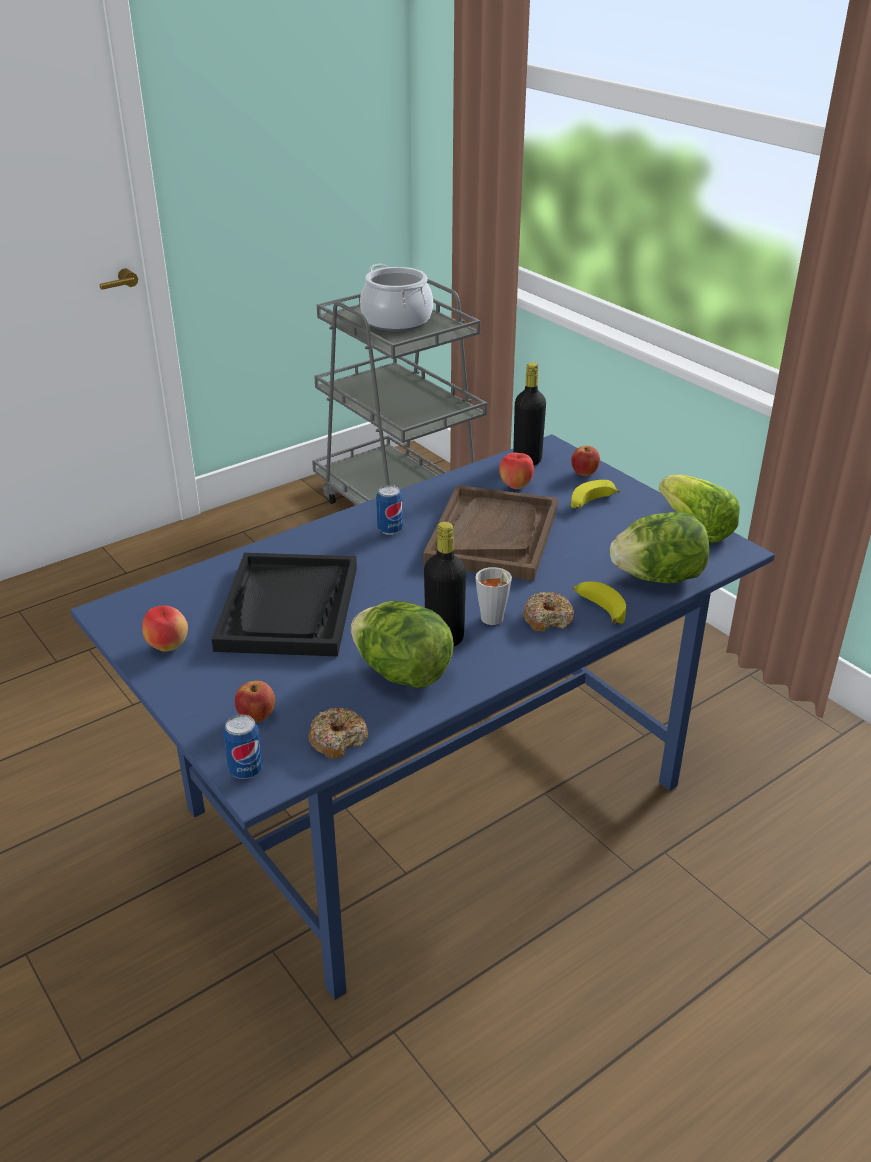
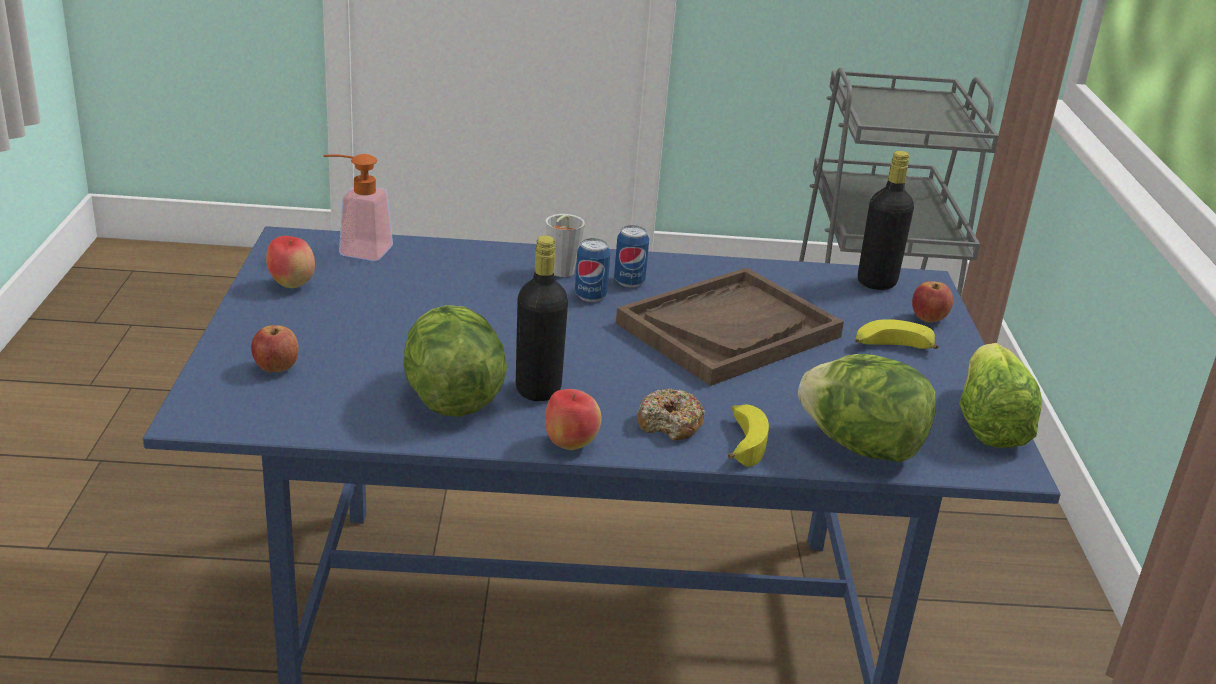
camera: 35 degrees right, 5 degrees down
(173, 594) = (357, 250): none -> soap dispenser
(246, 770) = (204, 402): can -> can (590, 296)
(289, 608) = (435, 302): black tray -> none
(338, 740) = (311, 419): donut -> none
(397, 321) = (911, 113): cooking pot -> none
(493, 621) = (609, 400): grey cup -> grey cup (559, 273)
(516, 486) = (825, 299): apple -> apple (570, 444)

